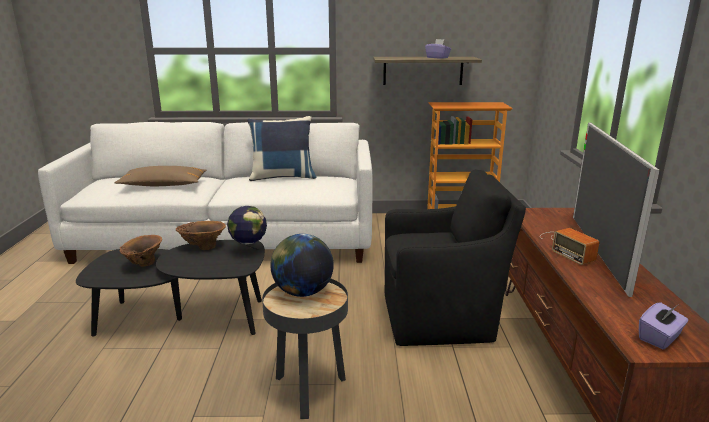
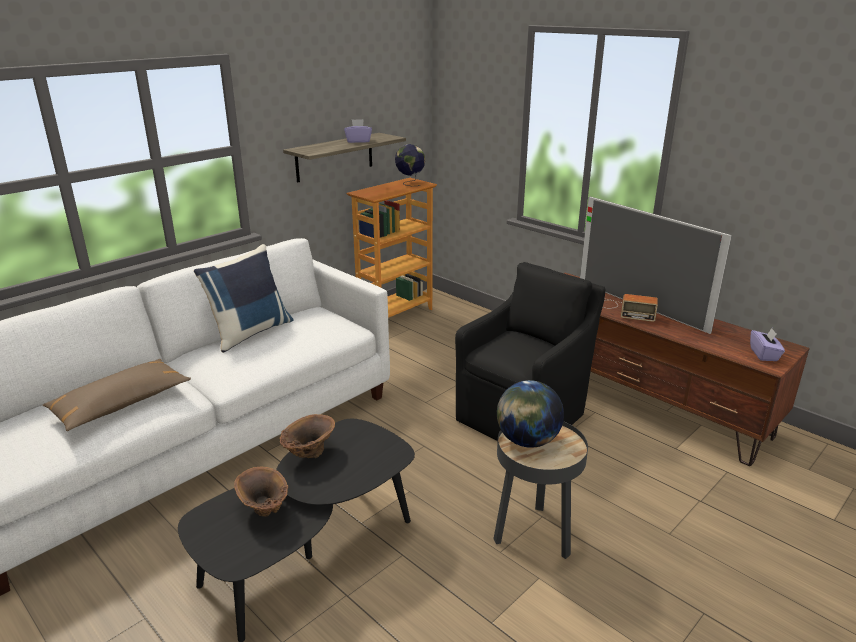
camera: 45 degrees left, 5 degrees up
(249, 252) = (367, 434): globe -> globe (410, 183)

